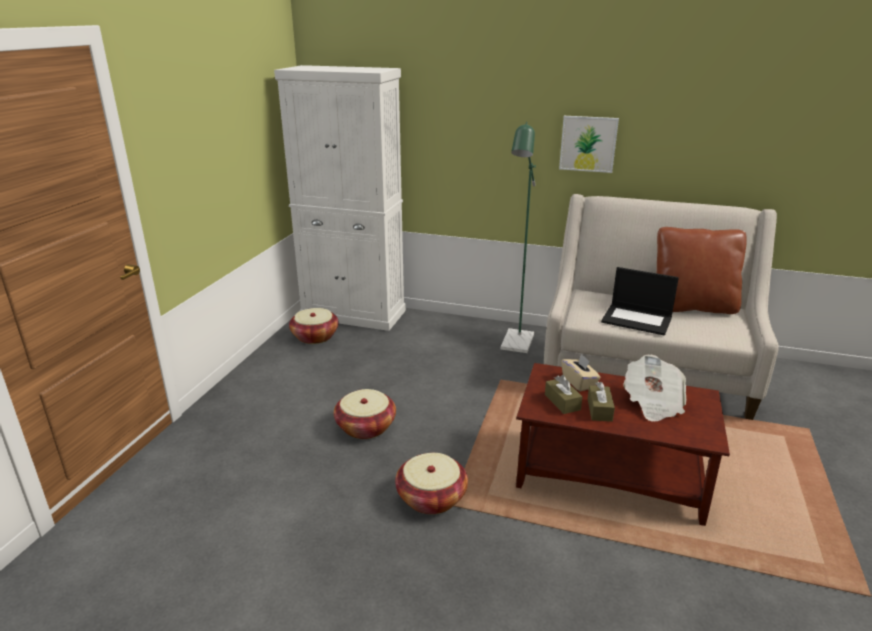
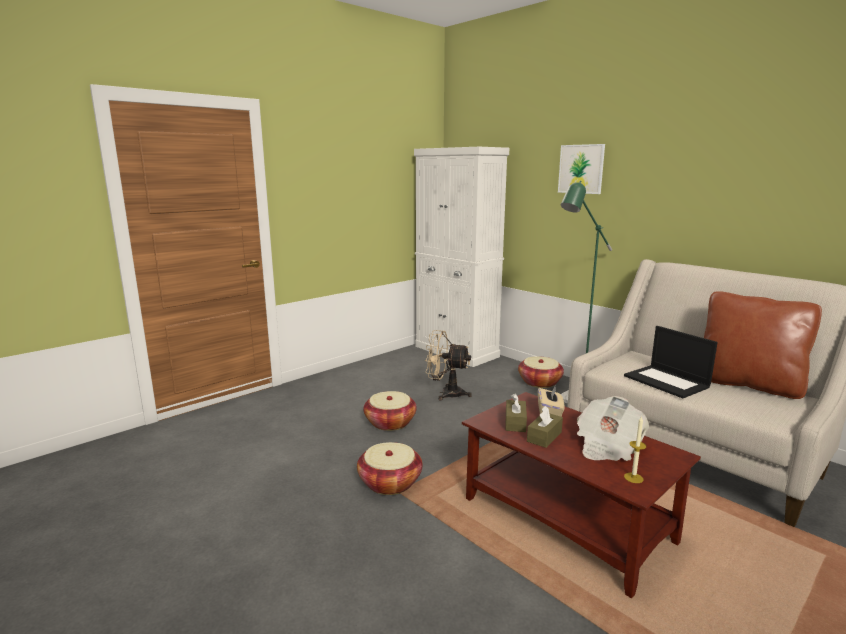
camera: 30 degrees right, 10 degrees down
(315, 337) = (413, 359): basket -> basket (539, 382)
(391, 372) = (446, 393): none -> beige fan
(588, 144) = (663, 211): picture -> picture (581, 169)
(698, 428) = (633, 478): none -> candle

